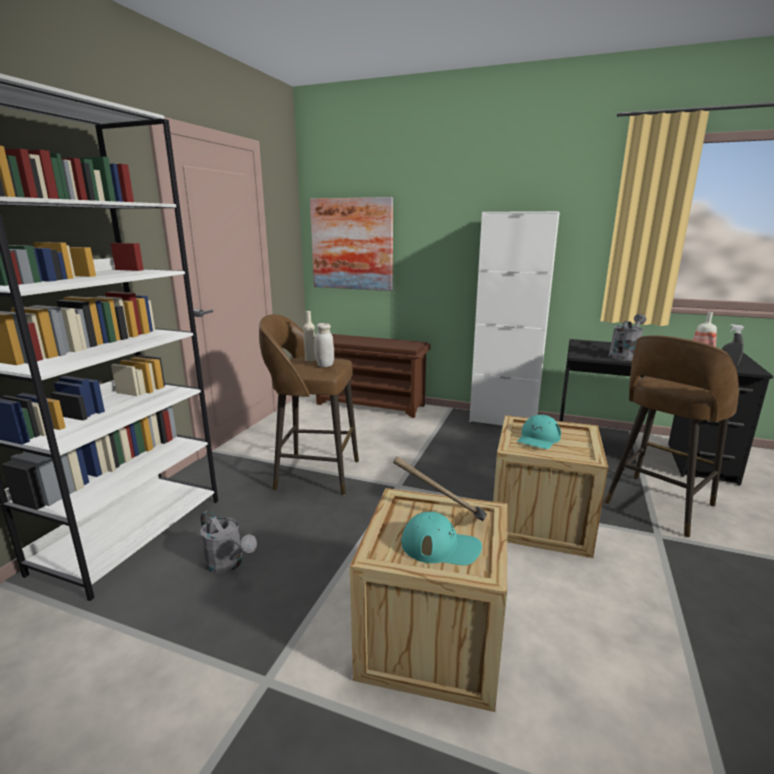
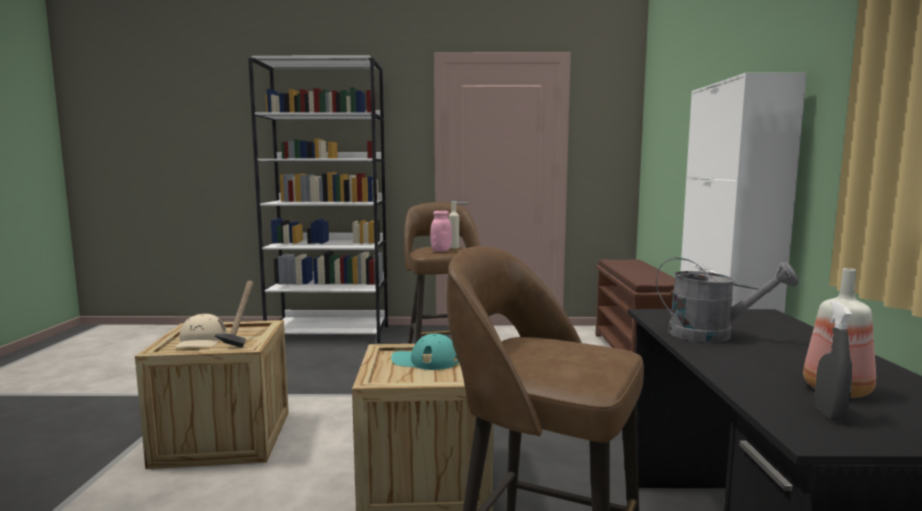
camera: 70 degrees right, 10 degrees down
(229, 564) = (304, 362): grey watering can -> none
(325, 365) = (441, 250): white jar -> pink jar
(352, 244) = (661, 151): picture -> none
(440, 546) = (201, 341): turquoise cap -> beige cap

